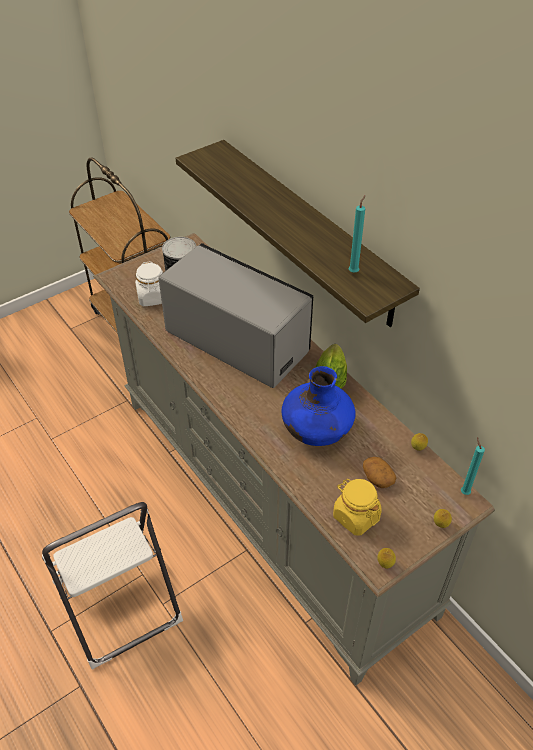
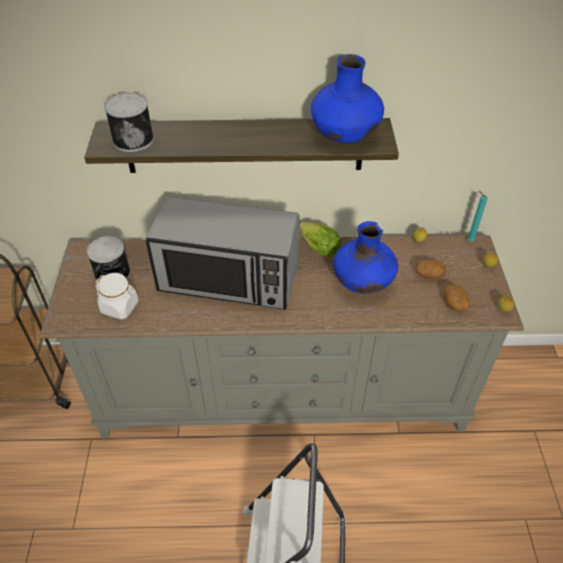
camera: 55 degrees left, 0 degrees up
(220, 166) = (133, 139): none -> can
(237, 340) = (228, 279): microwave -> microwave turned 150 degrees counterclockwise
(354, 271) = (344, 135): turquoise candle -> blue vase
(355, 516) = (454, 303): yellow jar -> potato

